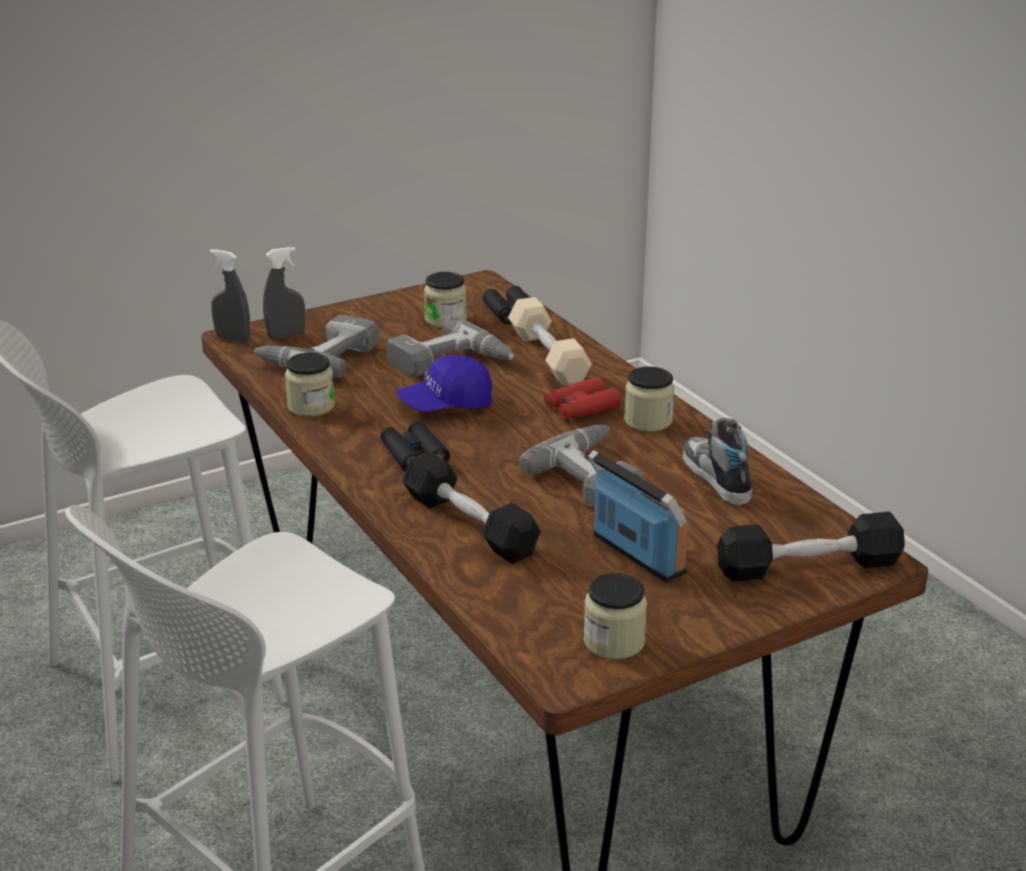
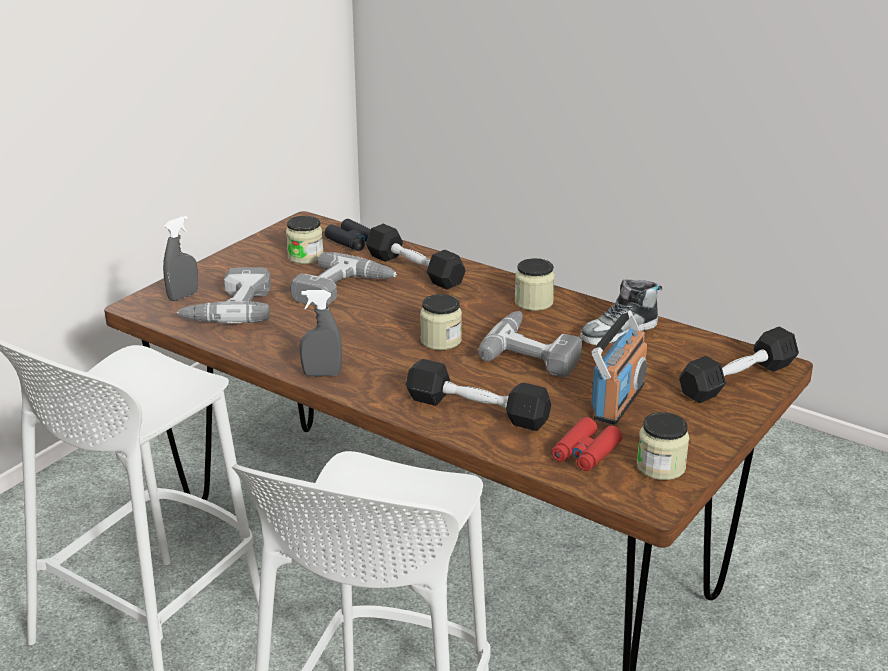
camera: 25 degrees left, 0 degrees up
(233, 339) = (138, 308): grey spray bottle -> grey spray bottle (322, 374)
(311, 406) = (261, 348): jar -> jar (441, 341)
(414, 455) = (383, 367): black binoculars -> none
(446, 405) = (371, 323): blue cap -> none
(548, 357) = (414, 270): beige dumbbell -> black dumbbell
(581, 407) = (476, 303): red binoculars -> red binoculars (585, 452)
(637, 554) = (618, 401): radio -> radio turned 90 degrees clockwise
(716, 477) = (619, 332): shoe -> shoe turned 75 degrees counterclockwise

